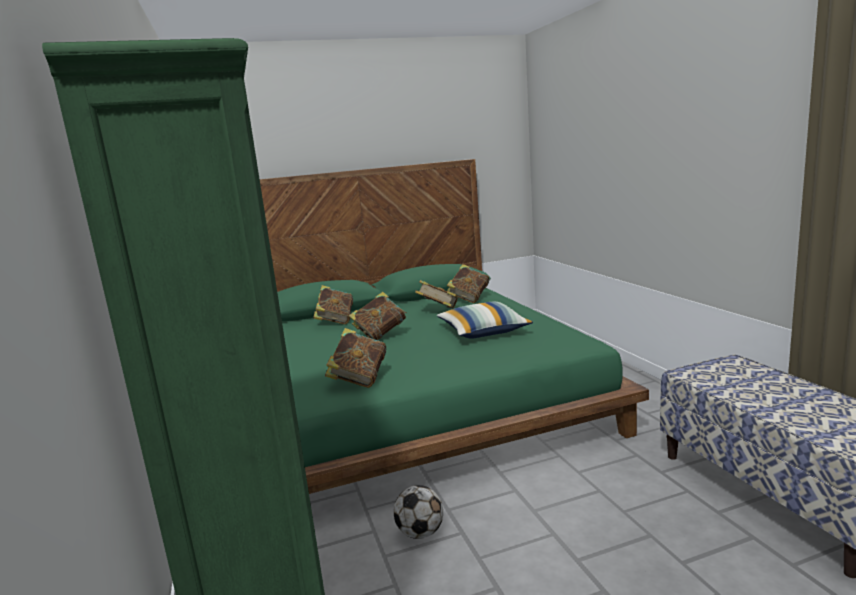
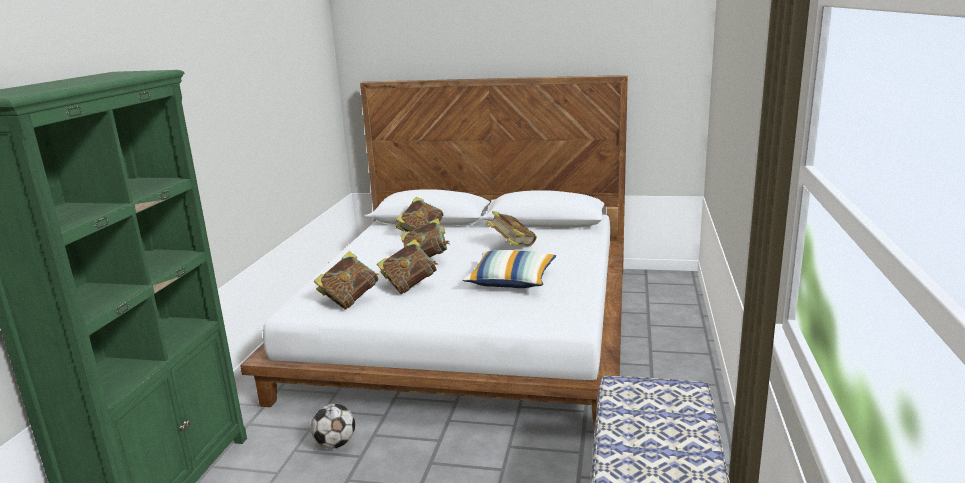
camera: 30 degrees right, 5 degrees up
(414, 399) = (468, 328): green bed -> white bed
(469, 299) = (561, 238): book -> book (409, 285)

